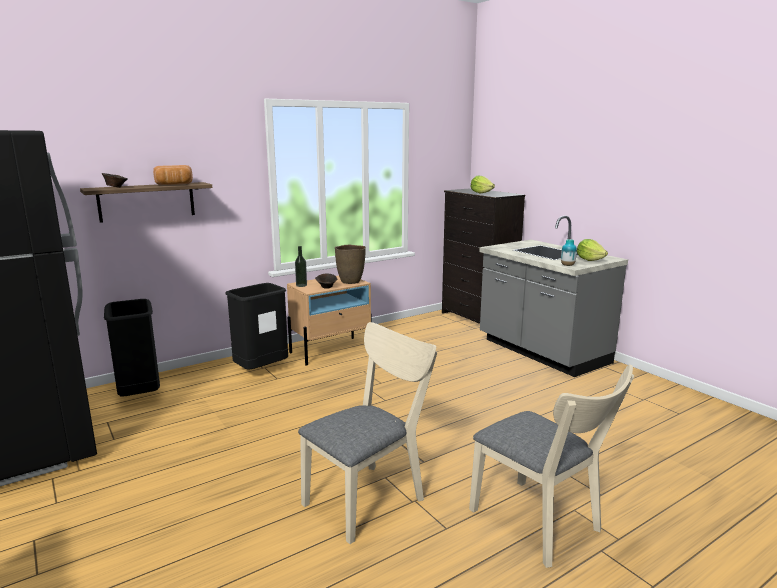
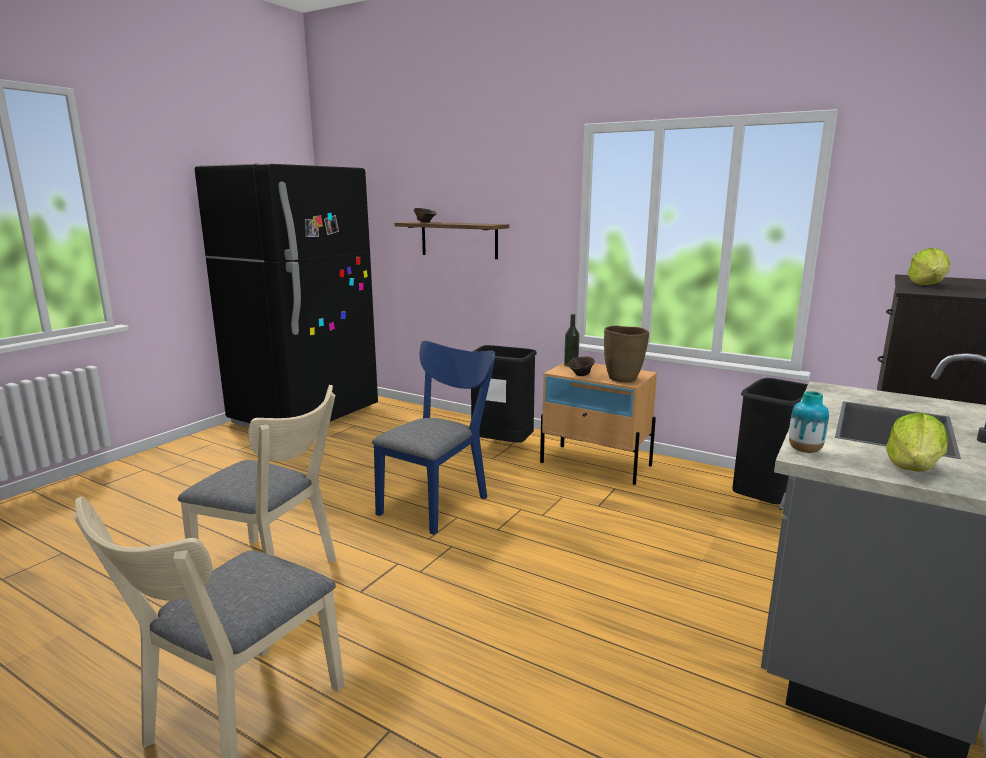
camera: 65 degrees right, 0 degrees up
(140, 396) = (406, 420): black trash can -> black trash can (764, 503)
(174, 184) = (470, 223): bread -> none
(324, 412) = (438, 502): none -> blue chair

